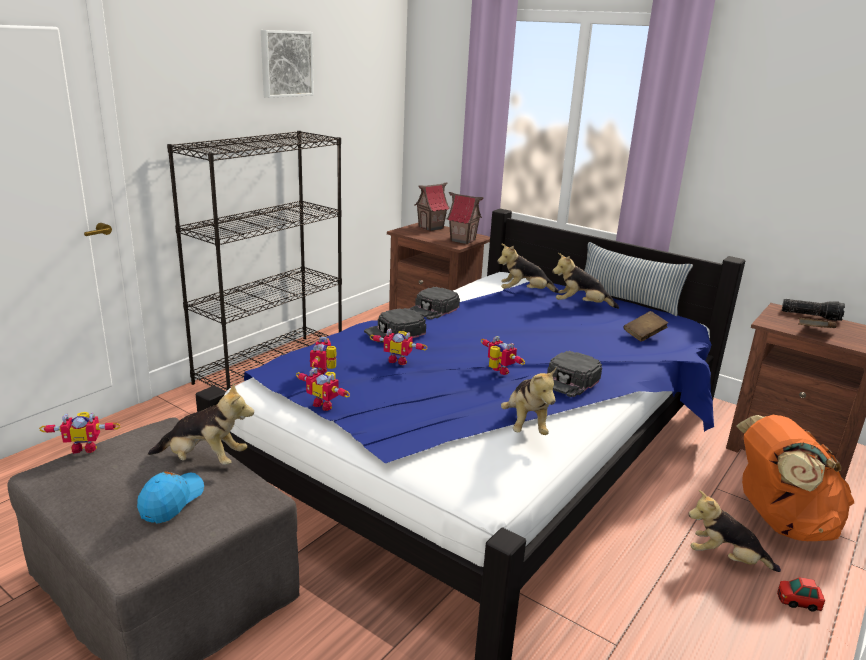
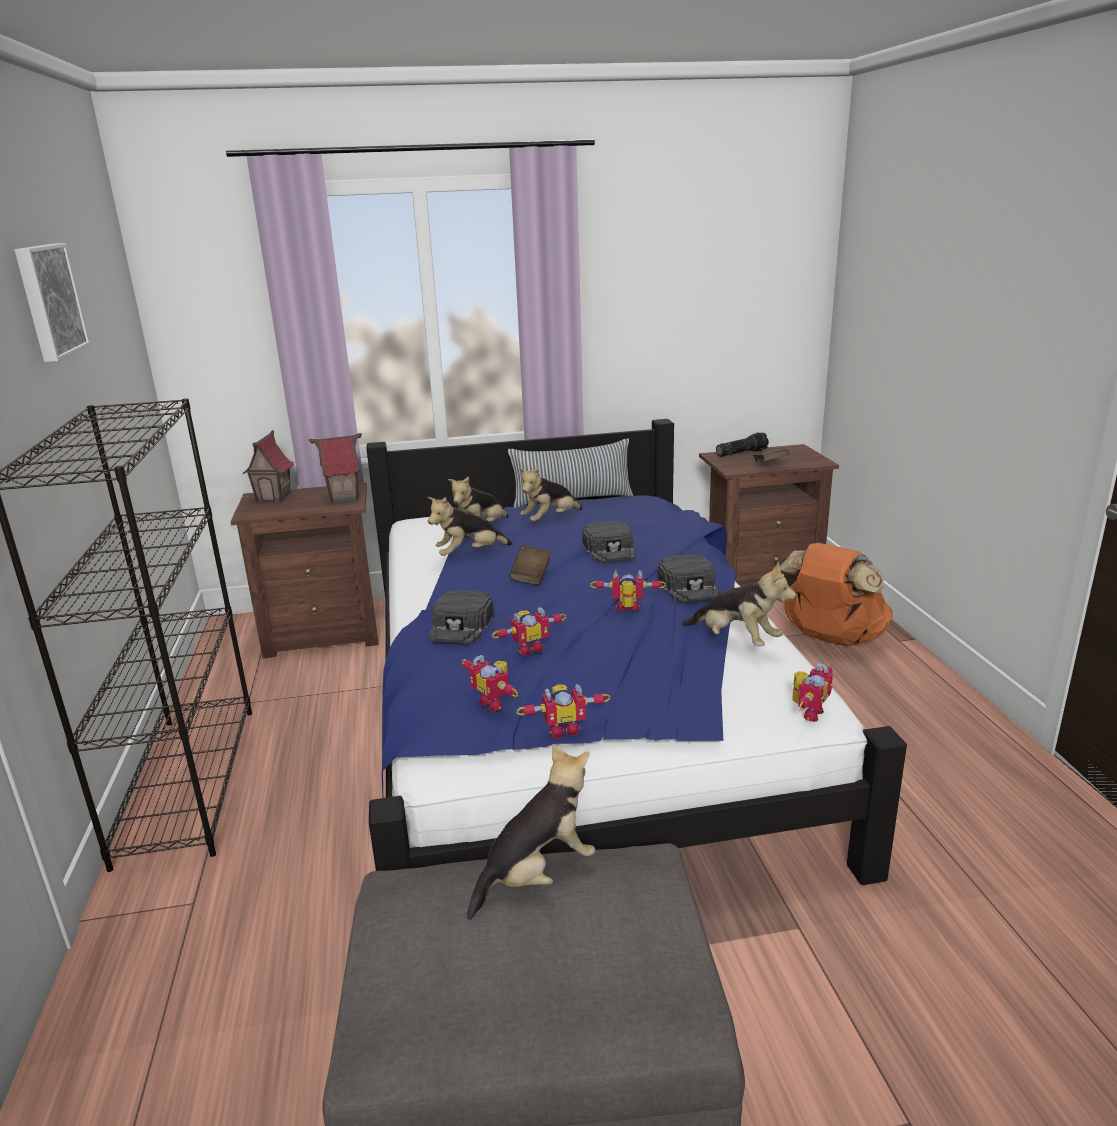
camera: 45 degrees left, 0 degrees up
(85, 447) = (361, 982): toy robot -> toy robot (808, 712)
(171, 501) = (606, 933): blue cap -> none
(433, 309) = (436, 585): black cap -> black cap (610, 549)
(644, 335) = (649, 522): brown book -> brown book (531, 576)
(725, 559) = (848, 685): plush toy -> plush toy (469, 554)
(798, 601) = (918, 685): toy car -> none

